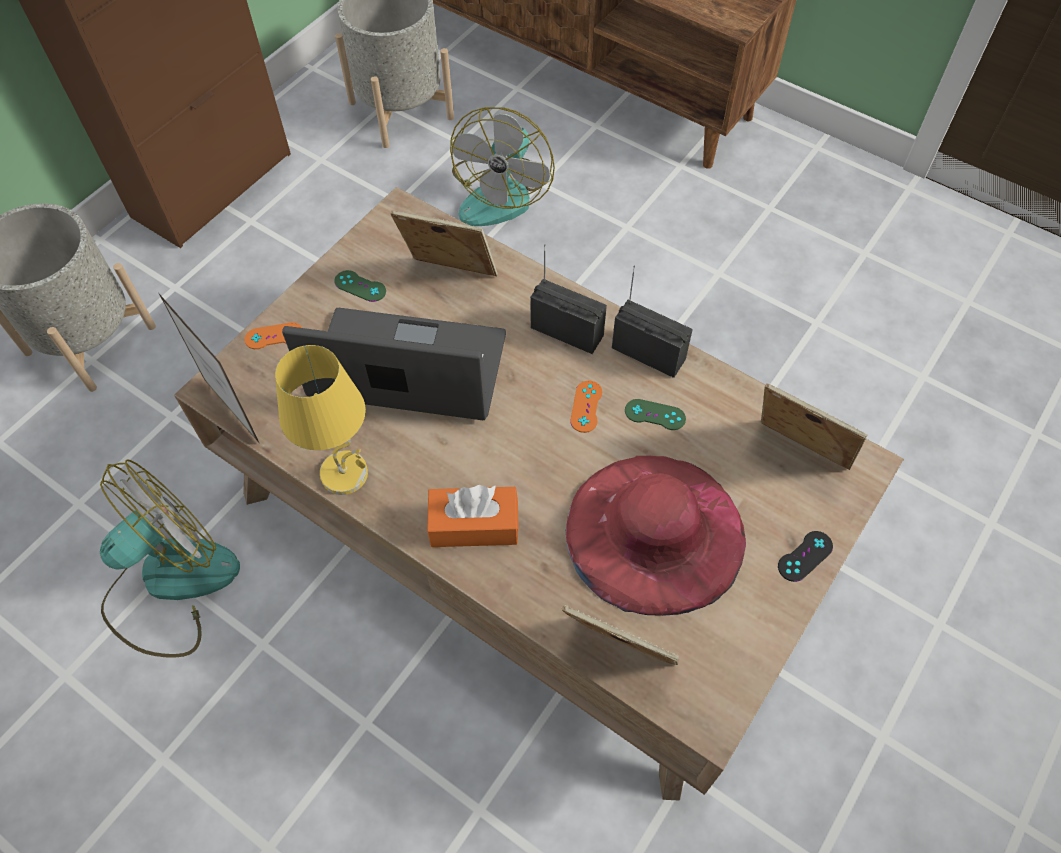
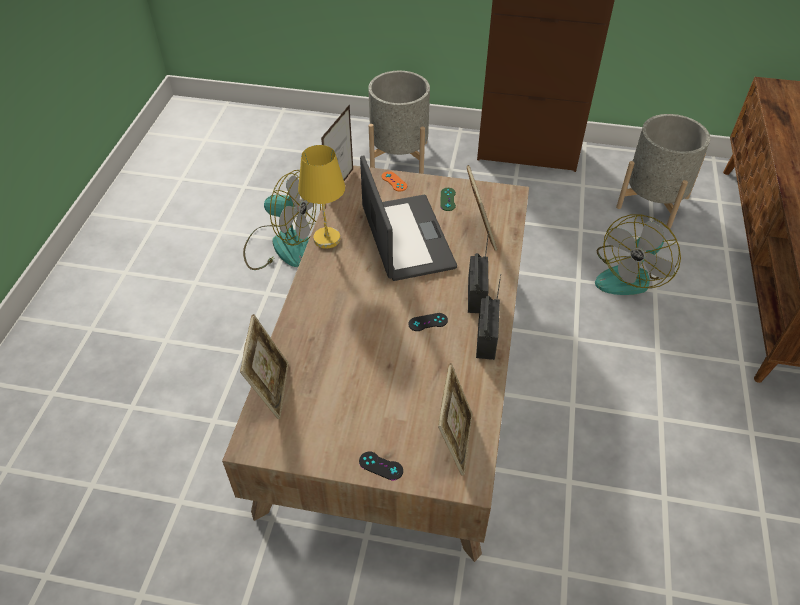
camera: 65 degrees right, 10 degrees down
(474, 525) = (323, 300): orange tissue box -> none
(501, 193) = (629, 274): fan -> fan turned 45 degrees counterclockwise
(586, 406) = (428, 322): orange game controller -> black game controller
(655, 415) = (442, 357): green game controller -> none
(655, 532) = (358, 382): red hat -> none

